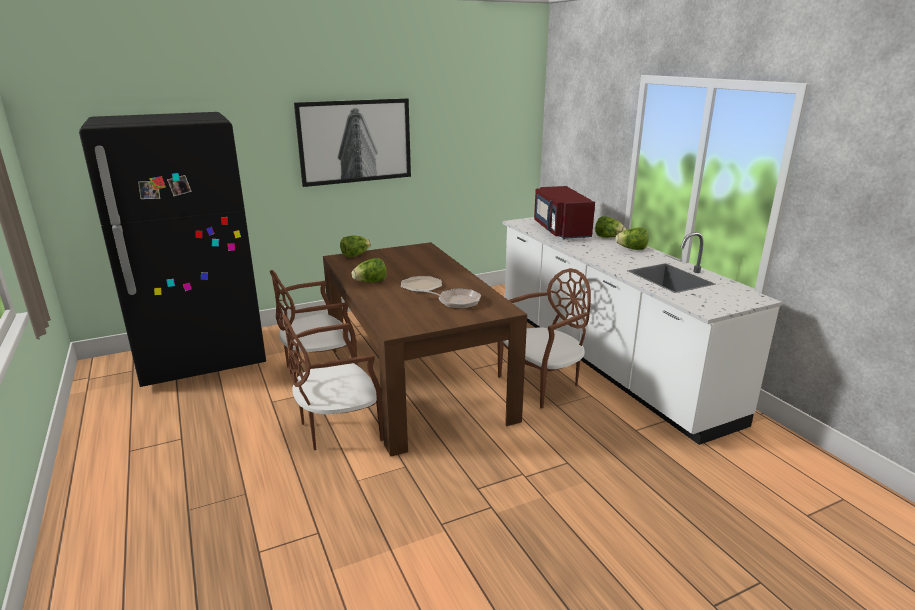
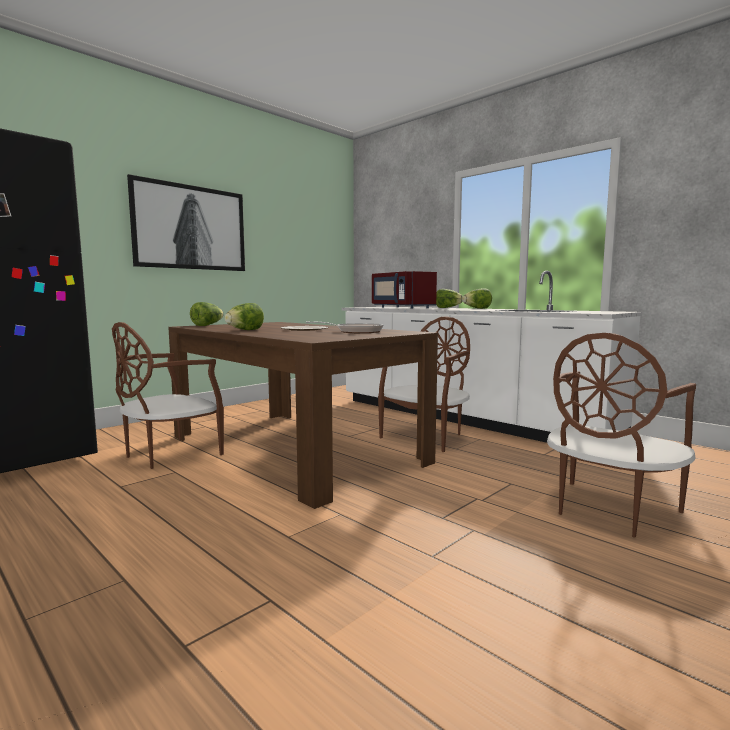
camera: 20 degrees left, 15 degrees down
(338, 428) = (227, 495): brown chair -> brown chair (608, 510)

